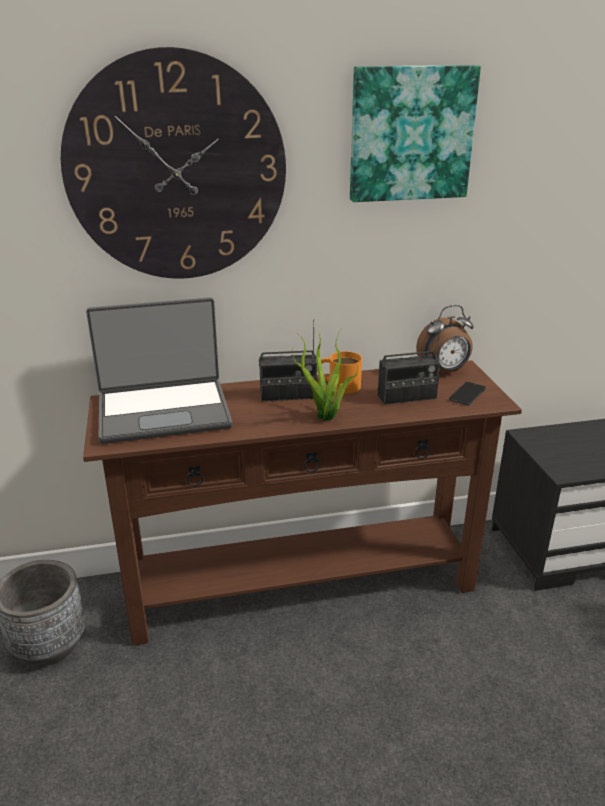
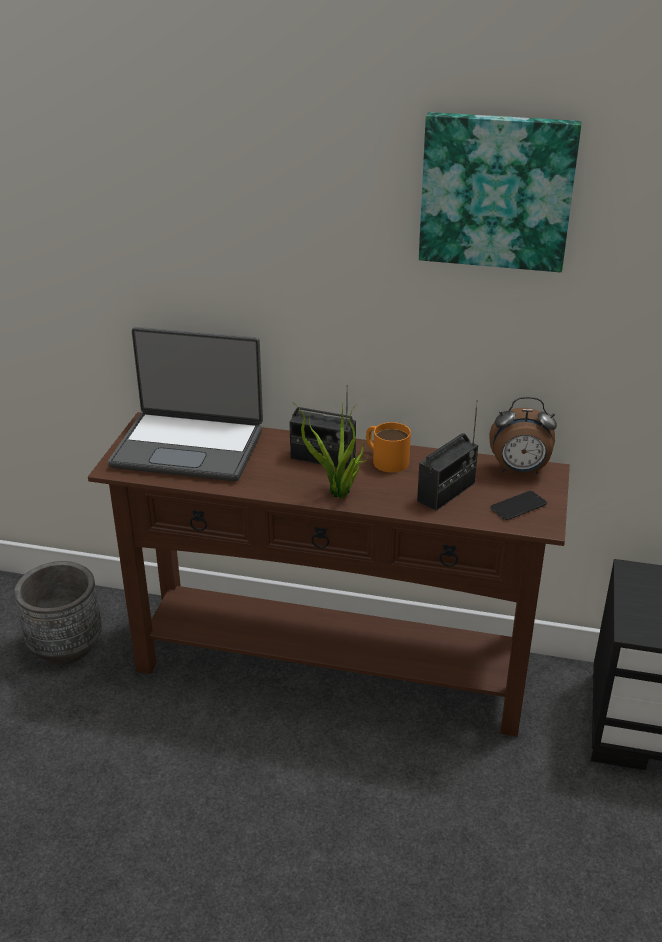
camera: 25 degrees right, 5 degrees up
(176, 170) = (232, 201): wall clock -> none
(407, 397) = (446, 492): radio -> radio turned 60 degrees counterclockwise

